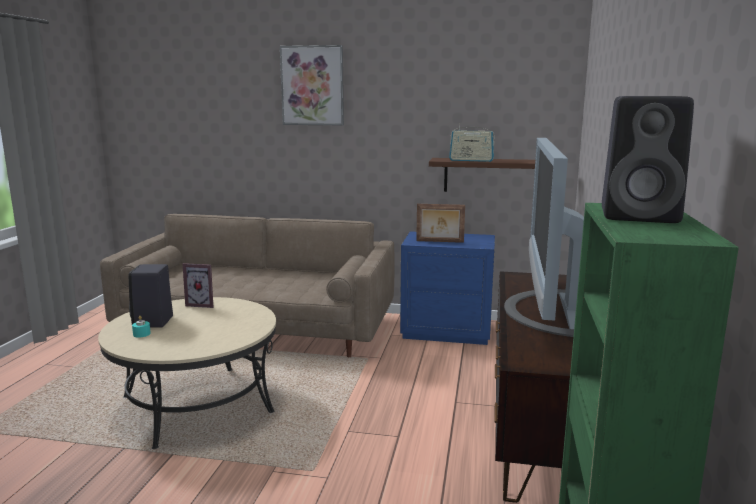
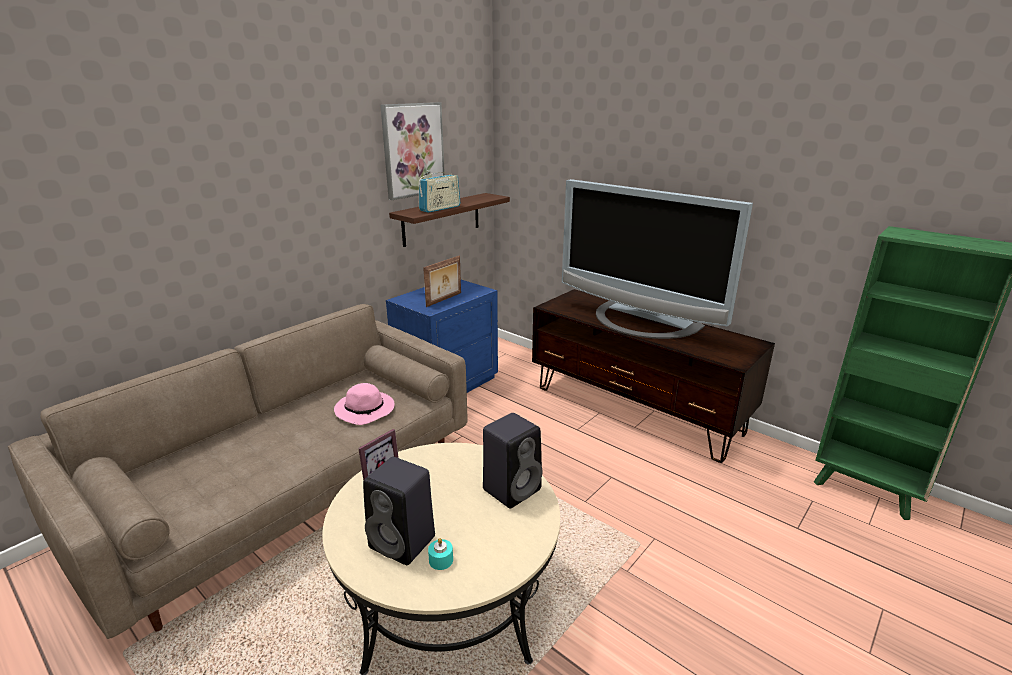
camera: 60 degrees left, 10 degrees up
(299, 287) = (366, 410): none -> pink hat
(312, 85) = (237, 140): picture -> picture (413, 150)
(642, 216) = (935, 237): black speaker -> black speaker (513, 488)

